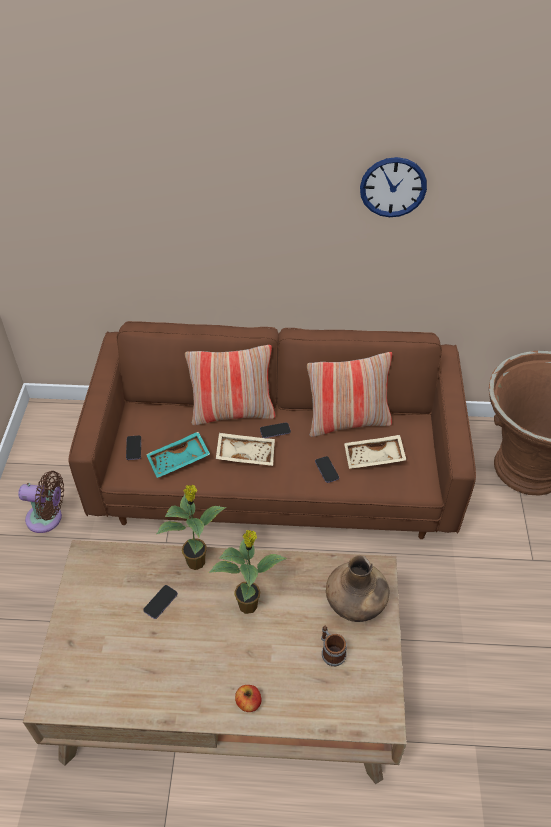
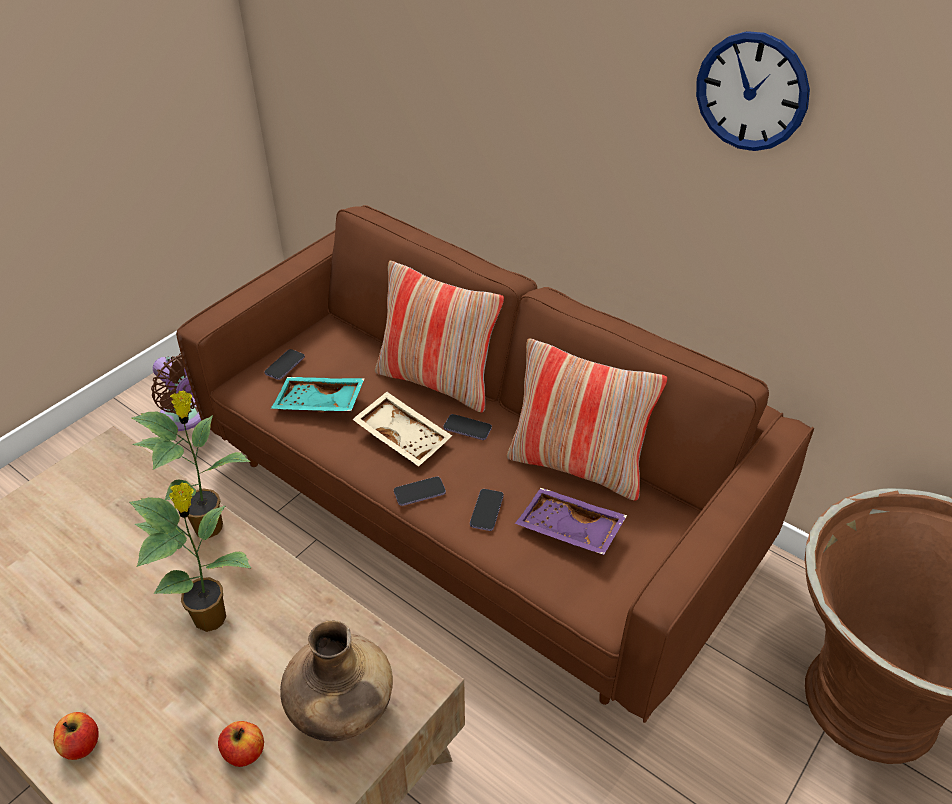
camera: 35 degrees right, 5 degrees down
(160, 602) = (122, 550): phone -> phone (419, 492)
(331, 652) = (244, 752): mug -> apple
(374, 458) = (568, 530): beige tray -> purple tray

